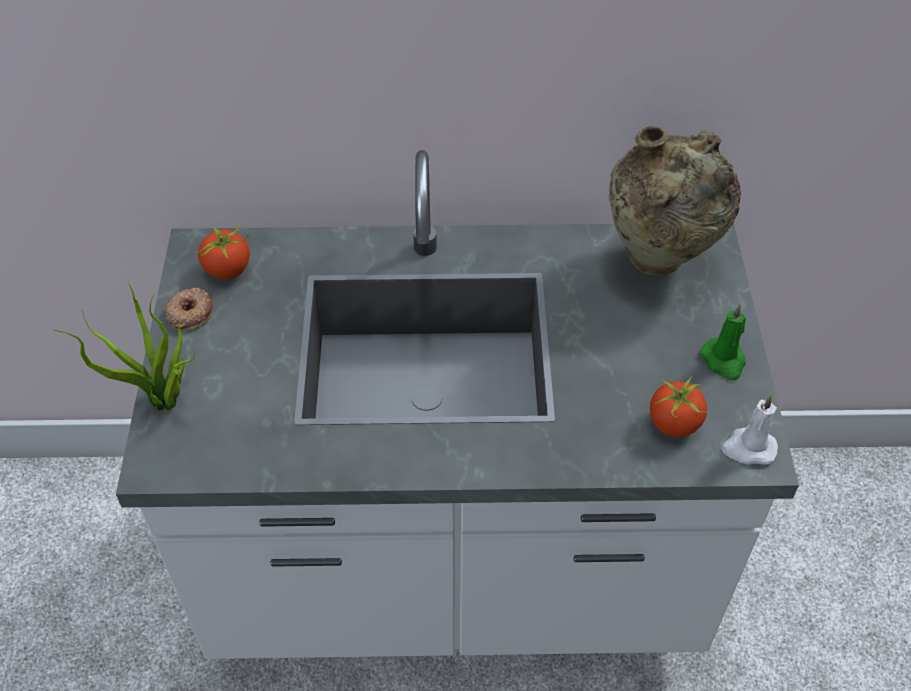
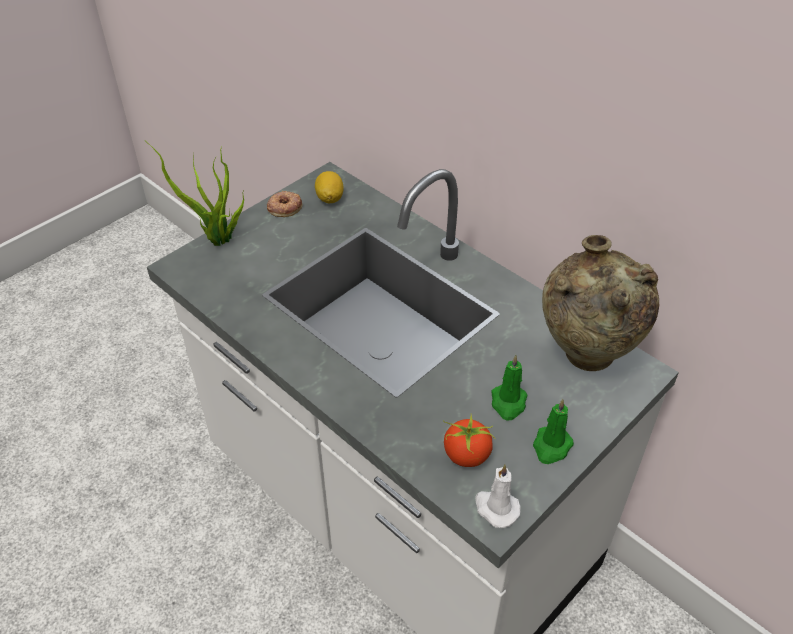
camera: 45 degrees right, 5 degrees down
(228, 269) = (330, 198): tomato -> lemon
(648, 350) = (508, 403): none -> green candle

